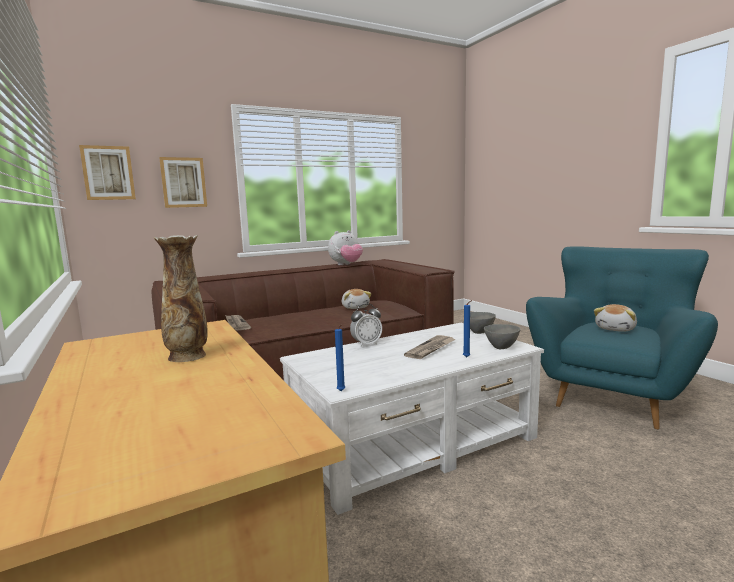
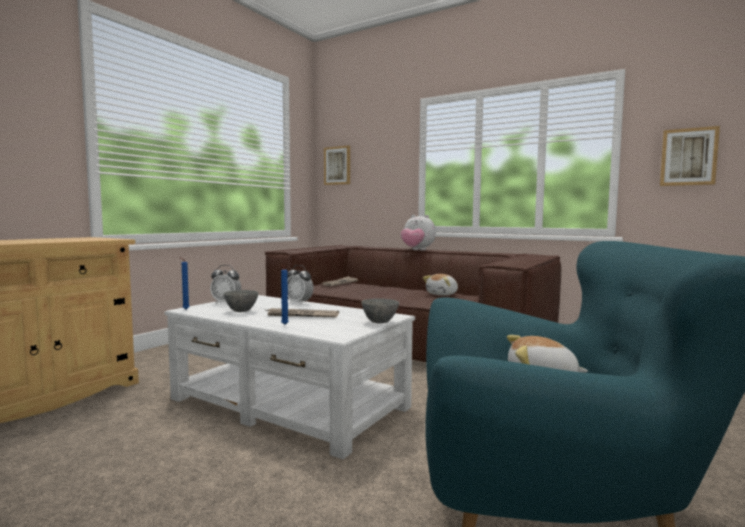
camera: 60 degrees right, 5 degrees down
(183, 182) = (380, 170): picture -> picture (688, 157)
(188, 356) = (53, 240): vase -> none
(323, 371) = (226, 303): none -> alarm clock
(346, 265) = (490, 254): plush toy -> plush toy (417, 250)
(501, 347) = (330, 331): grey bowl -> grey bowl (242, 311)

